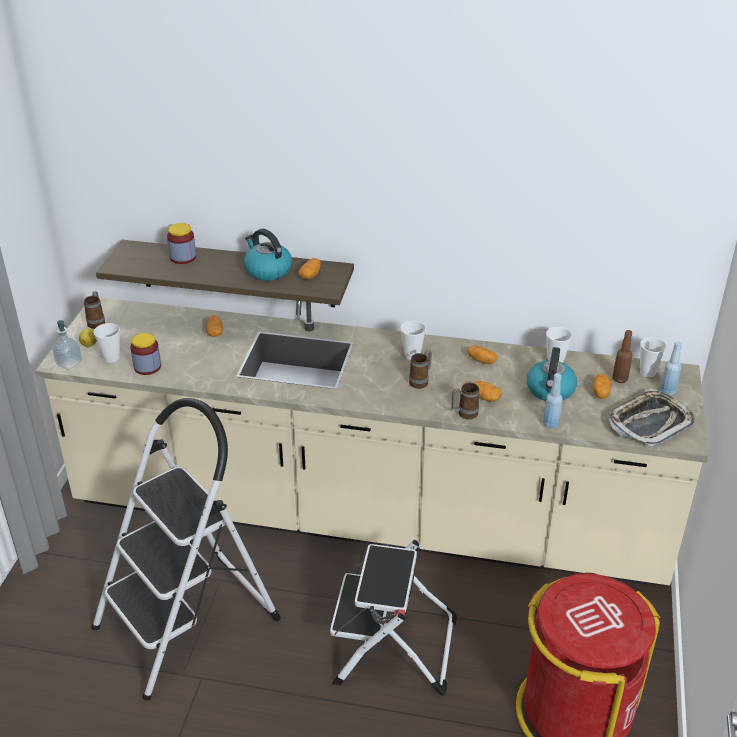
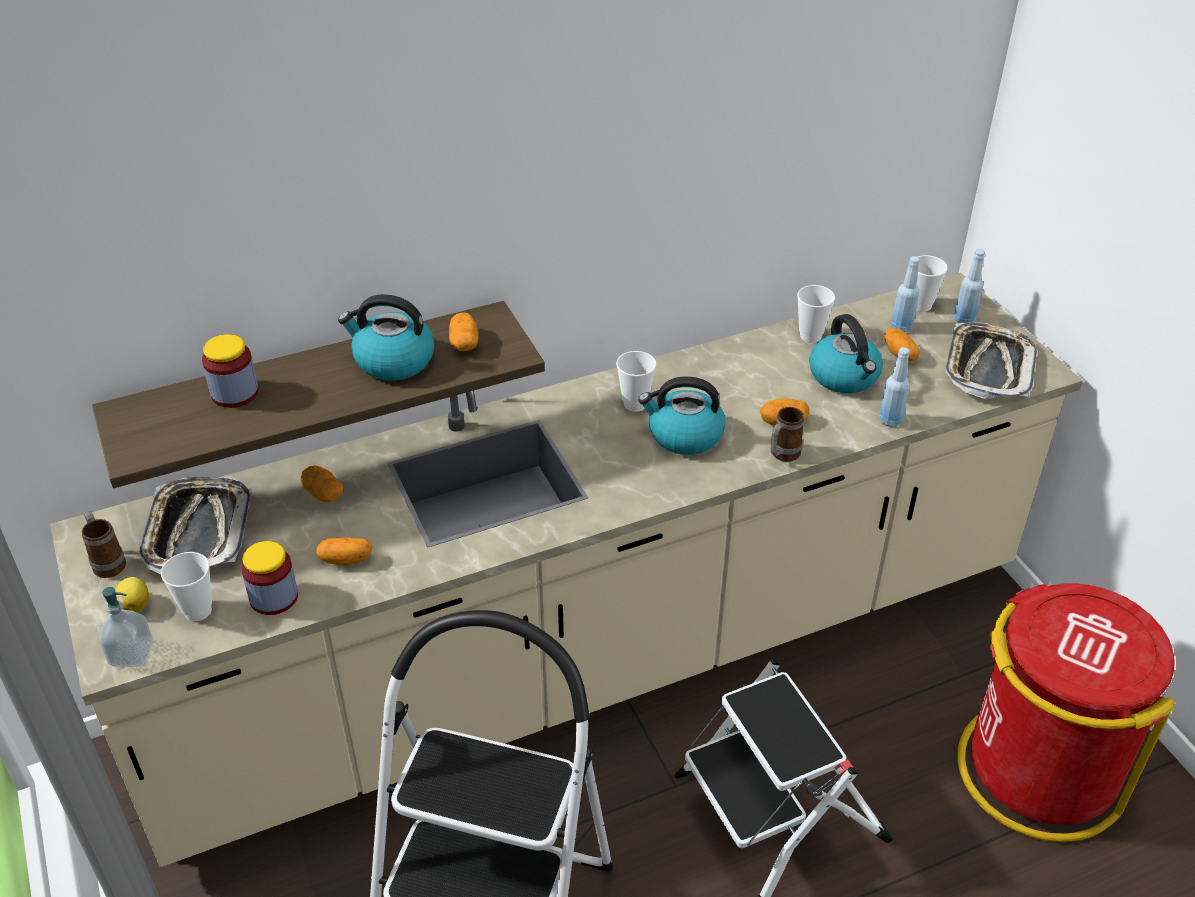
camera: 35 degrees left, 5 degrees up
(145, 325) = (197, 532): none -> tray
(421, 381) = (684, 435): mug -> kettle
(482, 361) = (727, 373): potato -> potato (346, 559)
(619, 379) = (901, 327): brown bottle -> blue bottle

